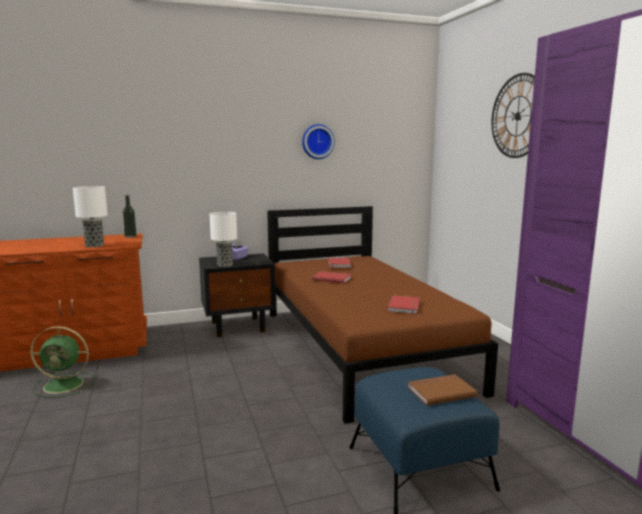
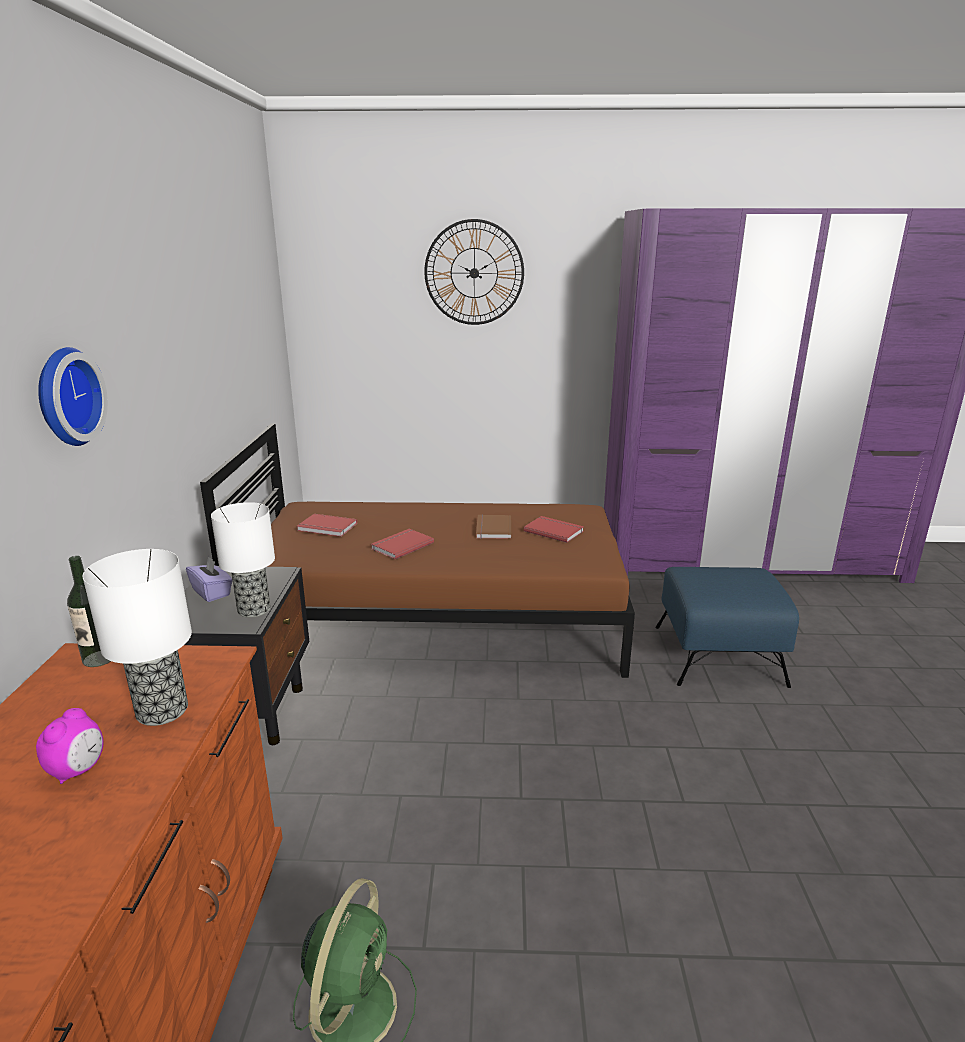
camera: 70 degrees left, 10 degrees up
(63, 245) = (78, 770): none -> alarm clock
(317, 141) = (211, 328): wall clock -> wall clock (64, 397)
(440, 391) = (738, 575): brown book -> brown book (492, 529)

